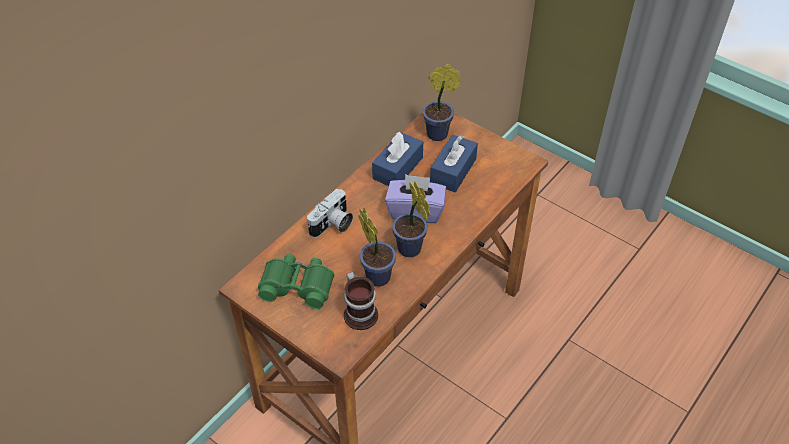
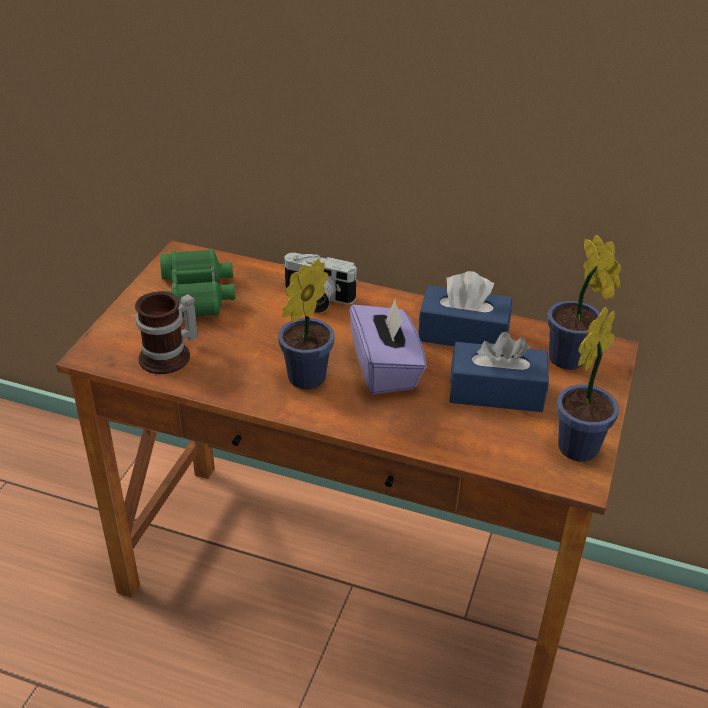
camera: 70 degrees right, 10 degrees down
(376, 275) = (243, 357): potted plant -> potted plant (581, 445)

